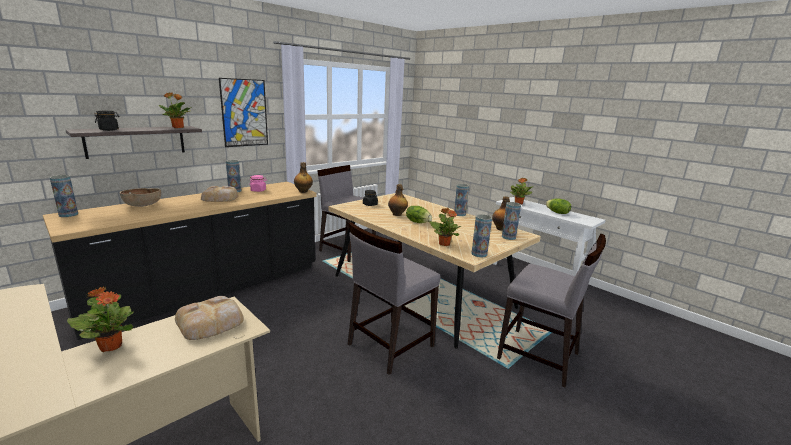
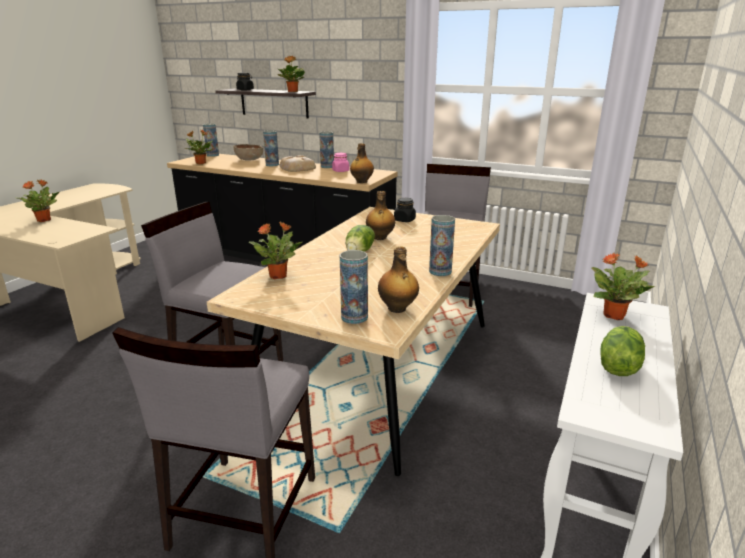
camera: 70 degrees right, 5 degrees up
(102, 223) = (200, 163): none -> potted plant
(211, 322) = (72, 231): bread -> none
(244, 113) = (367, 79): picture -> none
(479, 254) = (252, 300): vase -> vase (272, 165)

